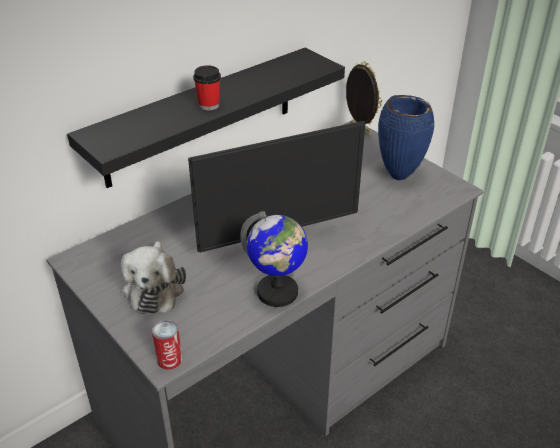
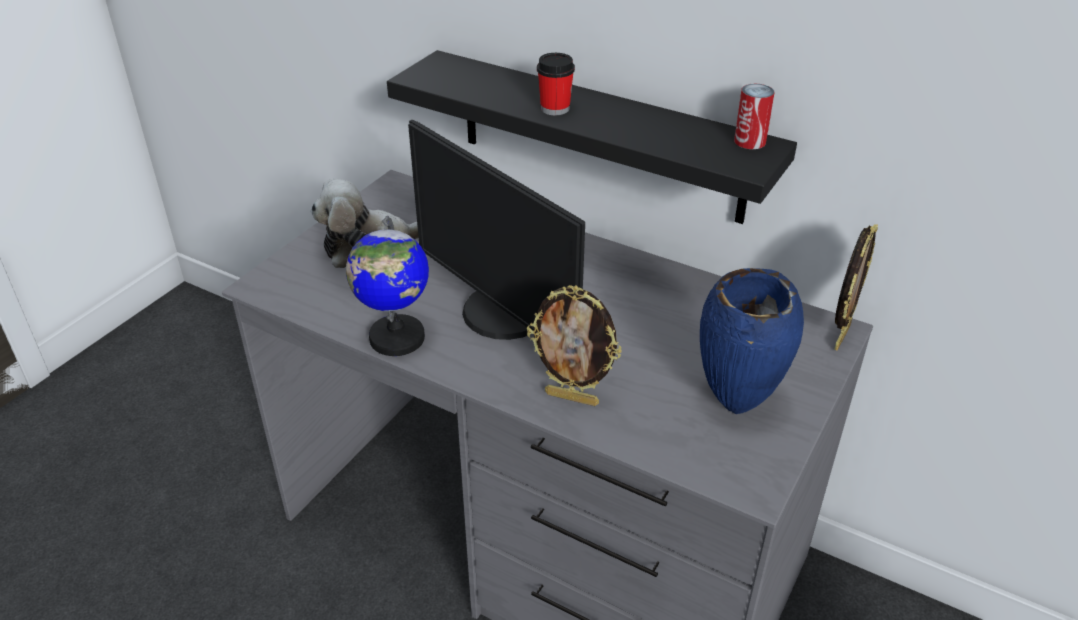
camera: 70 degrees right, 0 degrees up
(169, 359) = (262, 287): can -> can (750, 141)
(371, 229) = (572, 397): none -> picture frame

